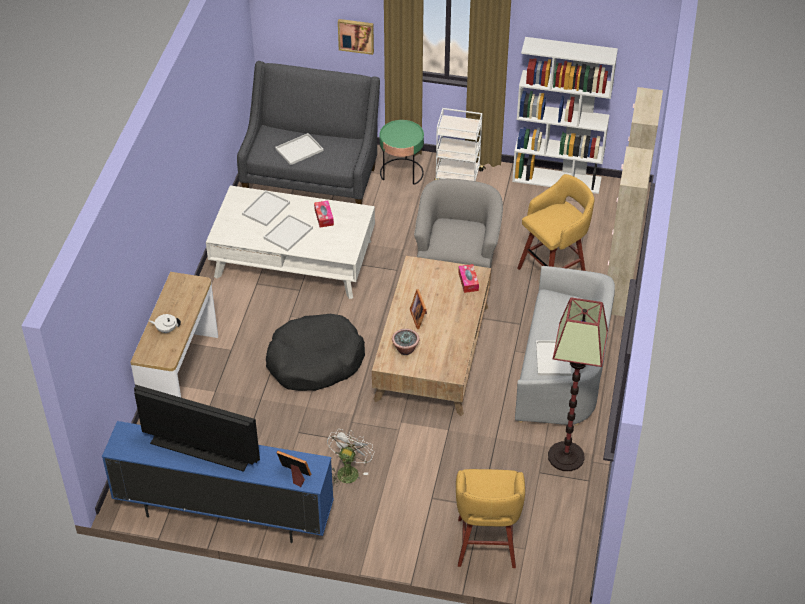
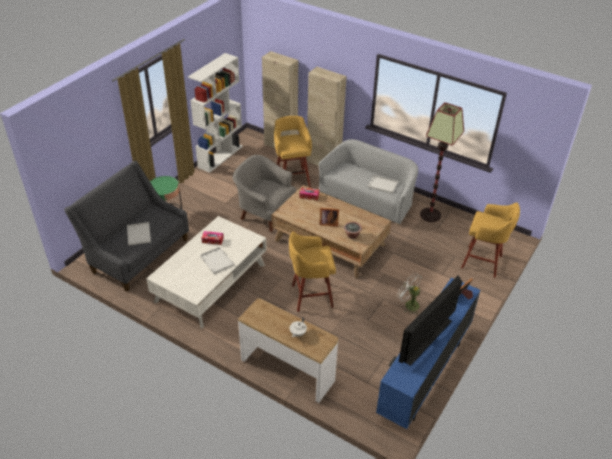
camera: 70 degrees left, 5 degrees down
(266, 208) = (184, 265): white tray -> none
(315, 361) = (310, 296): black dog bed -> yellow stool
(356, 35) = (106, 145): picture -> none
(458, 177) = (189, 191): white cart -> none

